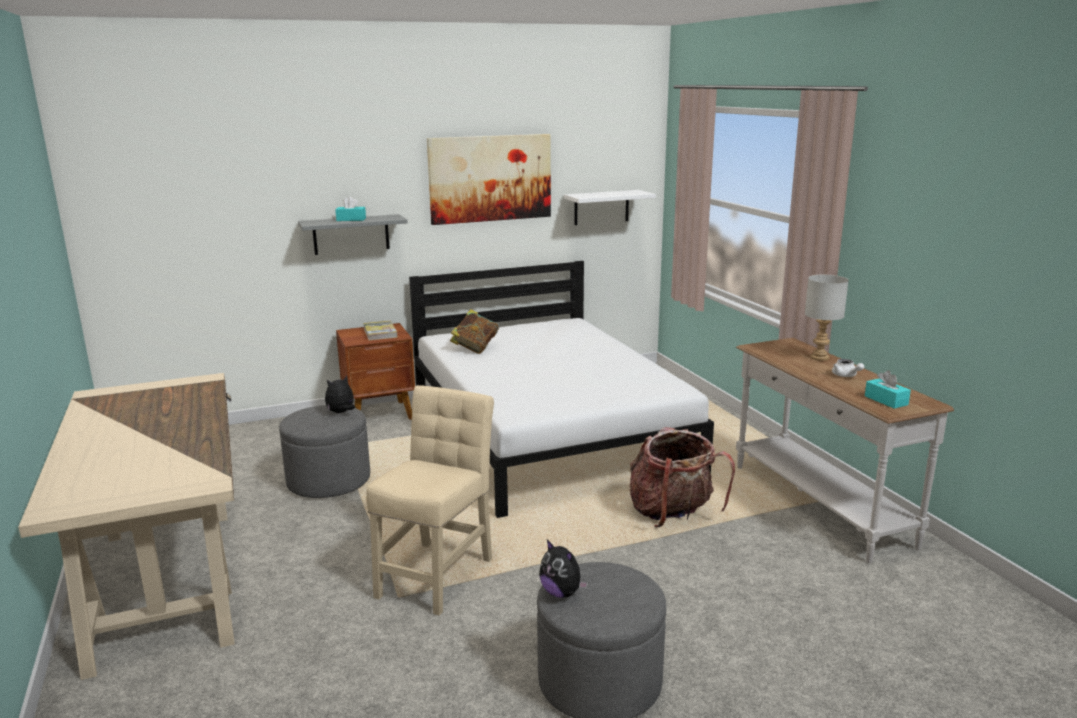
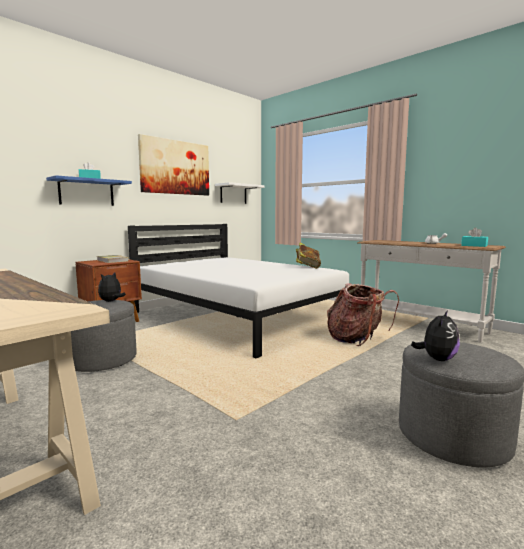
camera: 25 degrees left, 10 degrees down
(351, 234) = (86, 192): grey shelf -> blue shelf
(437, 573) = (250, 398): beige chair -> none
(475, 348) = (183, 266): book -> book (307, 267)
(562, 593) = (437, 359): plush toy -> plush toy turned 75 degrees counterclockwise
(819, 358) = (406, 241): grey table lamp -> none

